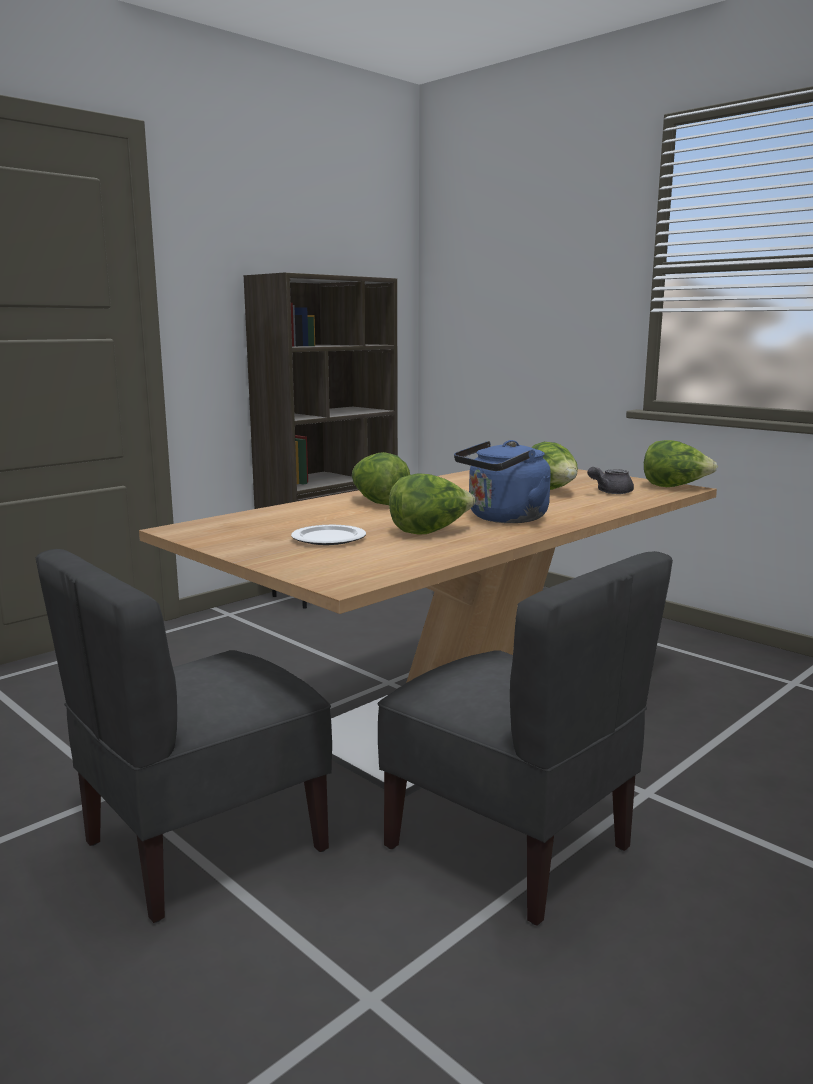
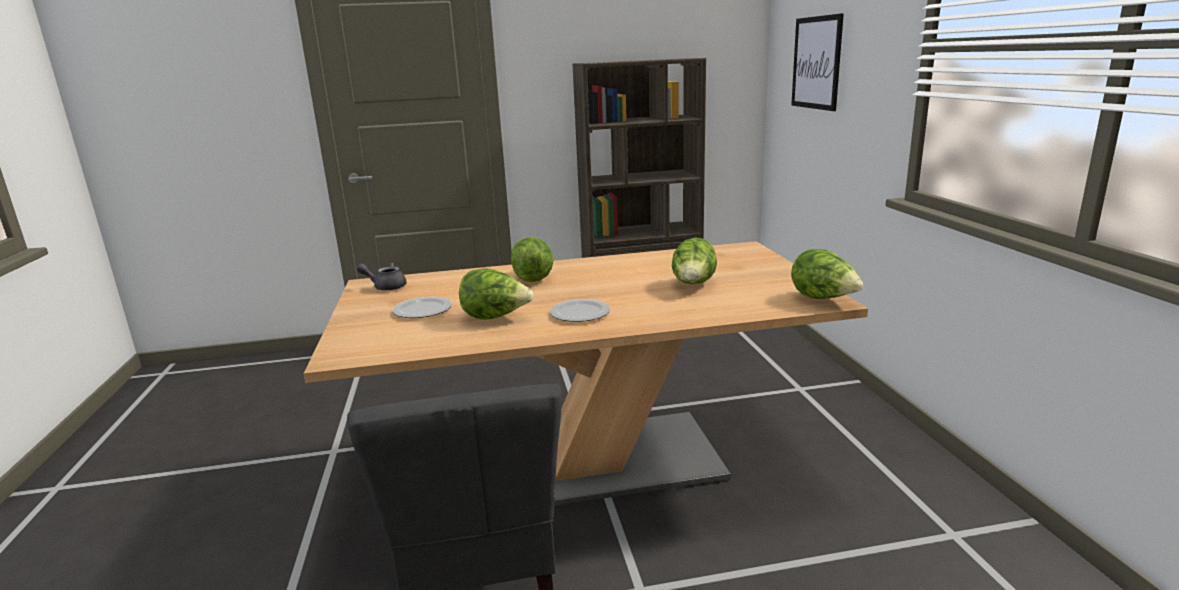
camera: 35 degrees right, 5 degrees up
(202, 845) = (326, 506): grey chair -> none
(502, 290) = (816, 63): none -> picture
(504, 519) = (579, 313): blue kettle -> plate
(609, 492) = (742, 295): grey teapot -> grey teapot (386, 287)

